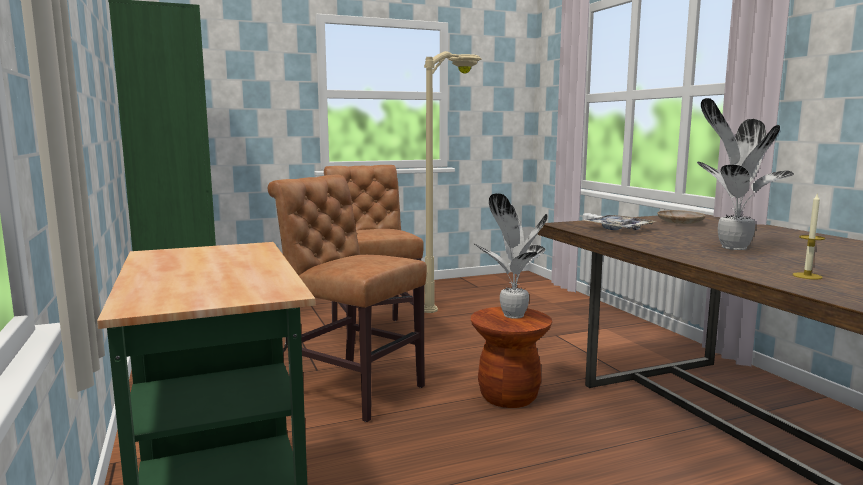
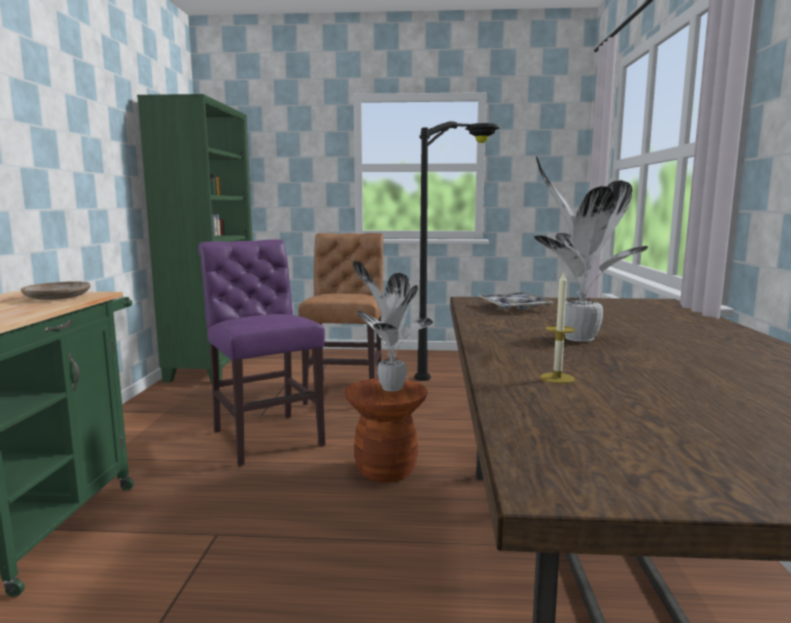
camera: 25 degrees right, 0 degrees up
(352, 389) = (265, 436): brown chair -> purple chair
(453, 298) = (461, 369): beige floor lamp -> black floor lamp
(680, 222) = (611, 307): beige plate -> beige plate (58, 297)

